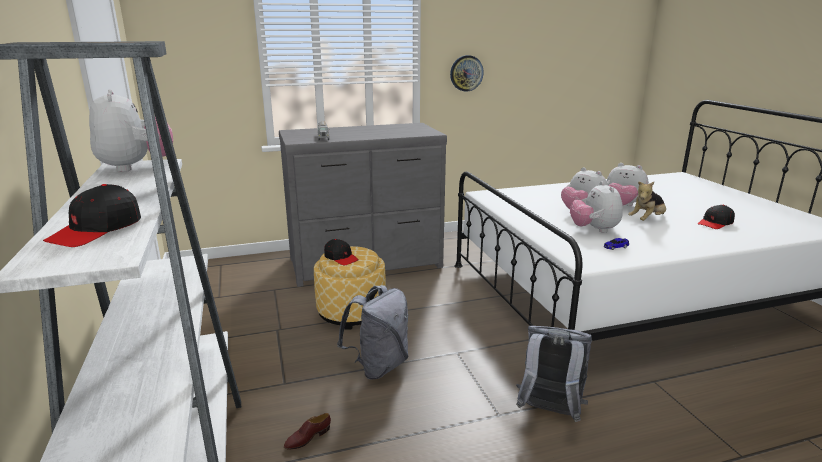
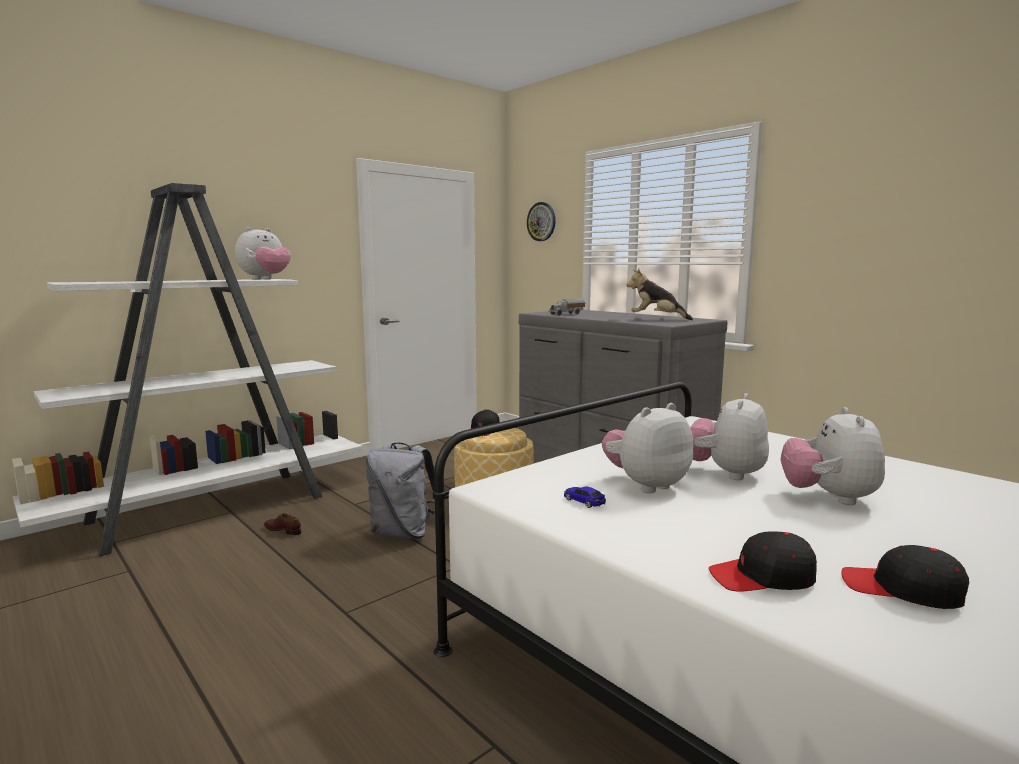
camera: 65 degrees right, 10 degrees down
(97, 230) = (119, 281): black cap -> black cap (762, 577)
(466, 73) = (826, 254): wall clock -> wall clock (541, 221)
(549, 412) = (363, 646): grey backpack -> none
(647, 220) = (777, 520): plush toy -> plush toy (656, 319)

